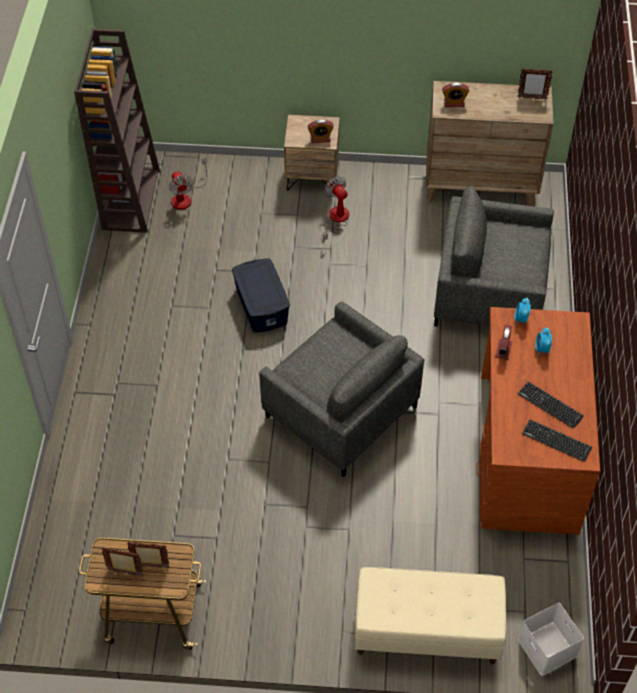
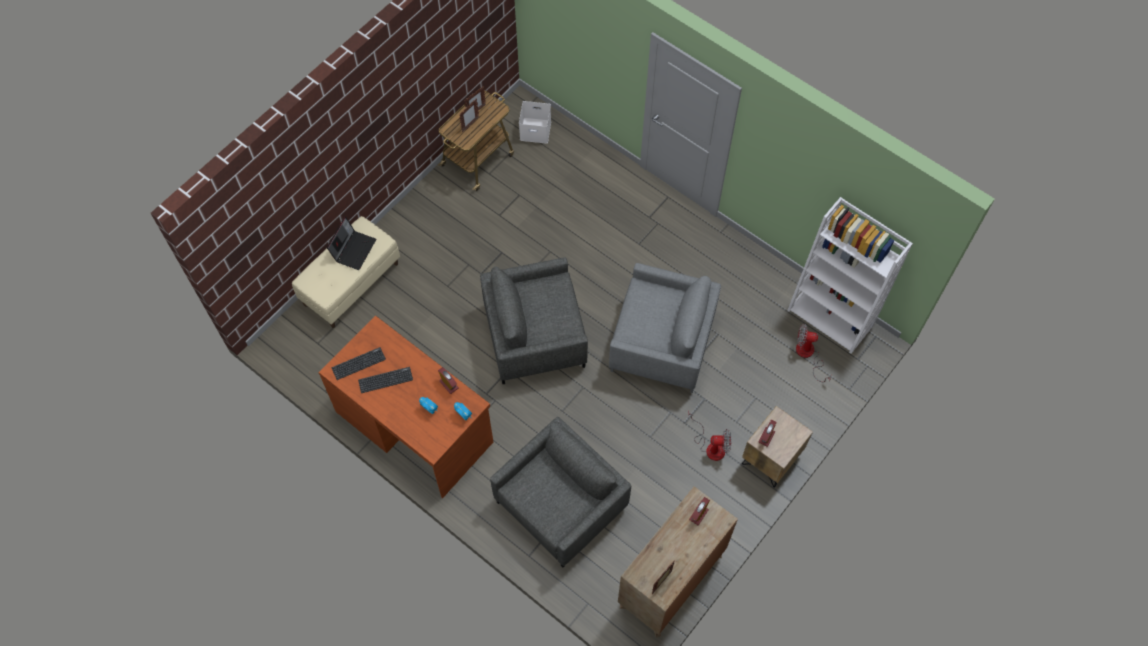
camera: 125 degrees right, 10 degrees up
(130, 199) = (831, 317): brown bookcase -> white bookcase
(262, 305) = (662, 344): blue storage box -> grey armchair
(408, 602) = (353, 249): none -> laptop
(545, 647) = (288, 337): white storage box -> white storage box (536, 130)

